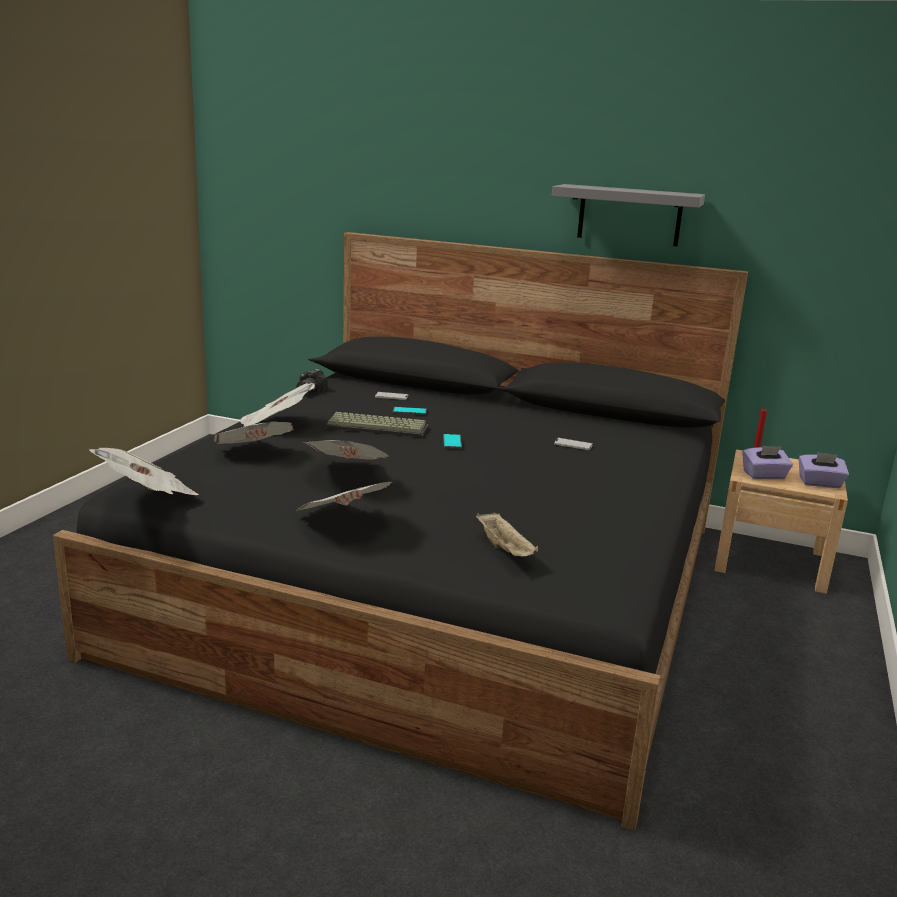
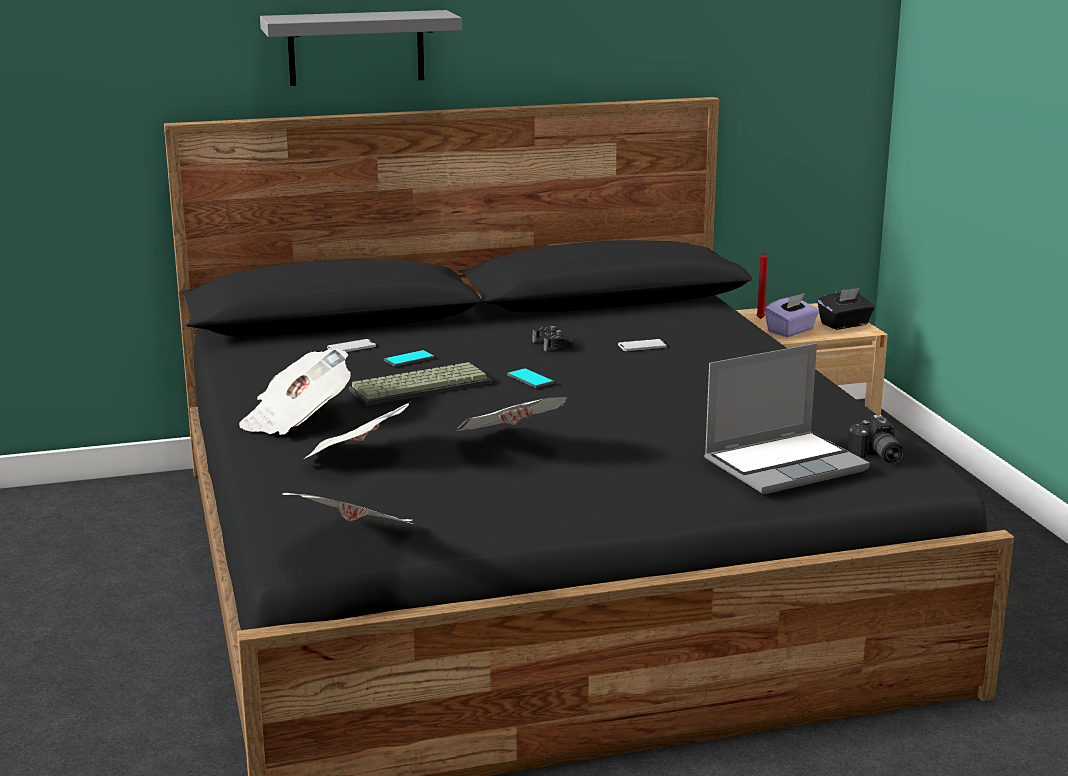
camera: 35 degrees left, 0 degrees up
(308, 391) = (236, 369): camera -> camera (876, 456)
(342, 520) = (598, 492): newspaper -> none
(505, 549) = (785, 464): beige tray -> laptop
(515, 428) = (552, 345): none -> black game controller
(629, 215) = (567, 47): grey shelf -> grey shelf (356, 47)
(820, 483) = (844, 324): purple tissue box -> black tissue box

